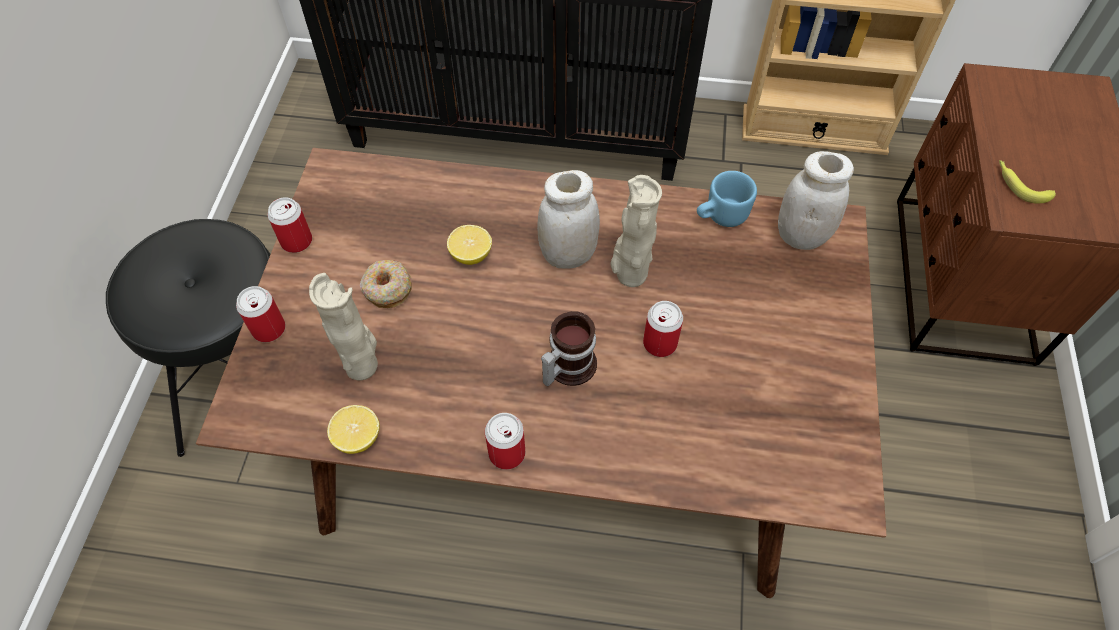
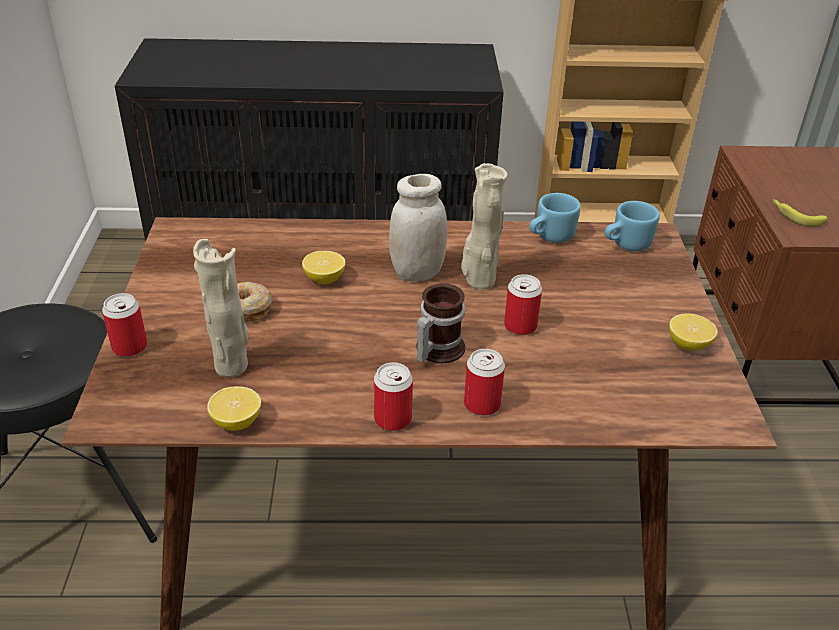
camera: 10 degrees left, 20 degrees down
(296, 241) = (149, 282): can -> can (482, 404)
(801, 236) = (625, 245): white jar -> blue mug
(831, 389) = (688, 345): none -> lemon

